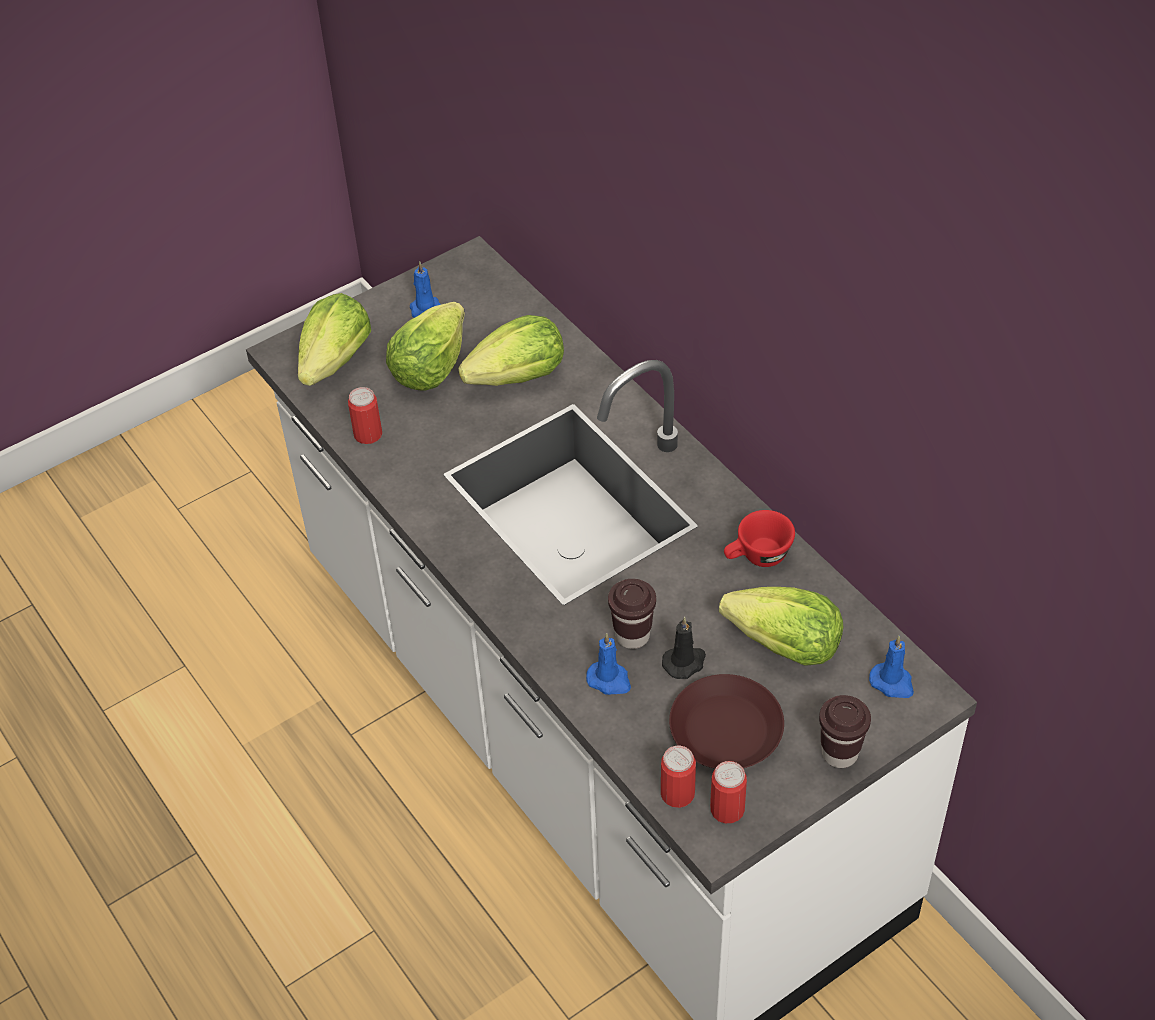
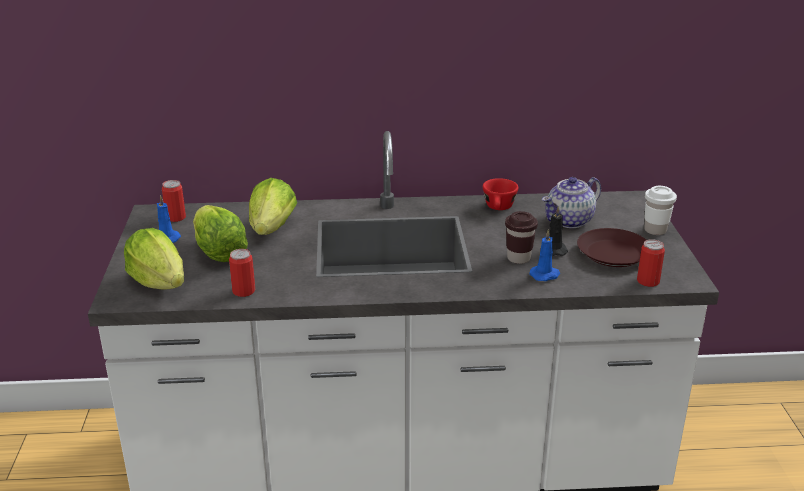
camera: 60 degrees left, 20 degrees down
(727, 809) = (670, 271): can -> can (176, 217)
(785, 646) = (569, 221): lettuce -> teapot
(839, 753) = (655, 230): brown cup -> white cup
(892, 683) = (619, 204): blue candle -> none

